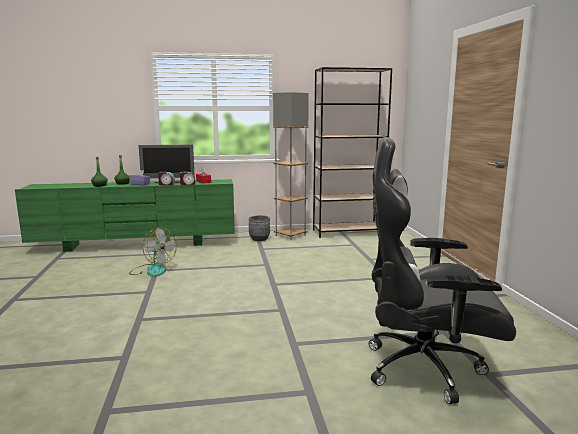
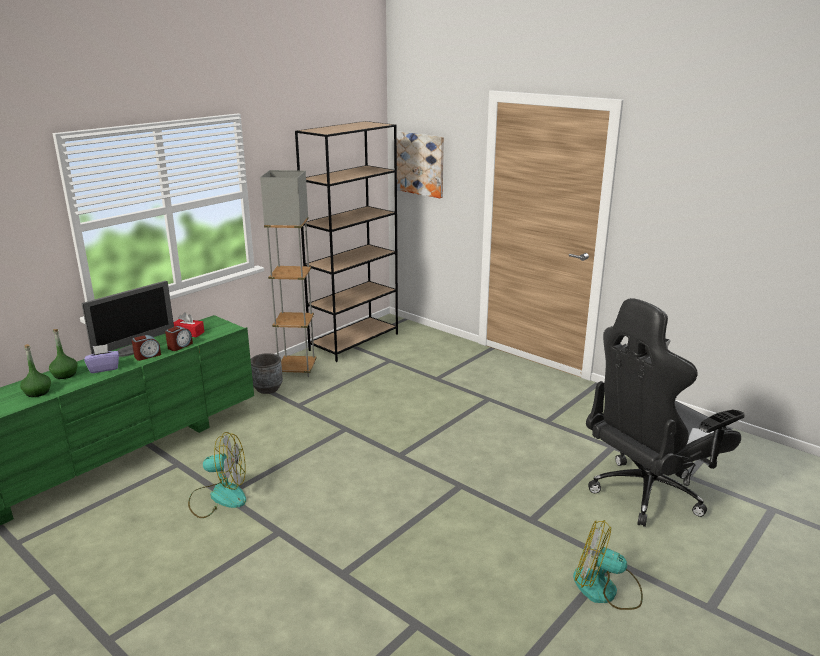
camera: 40 degrees left, 10 degrees up
(268, 404) = (605, 589): none -> fan
(418, 103) = (420, 164): none -> picture

